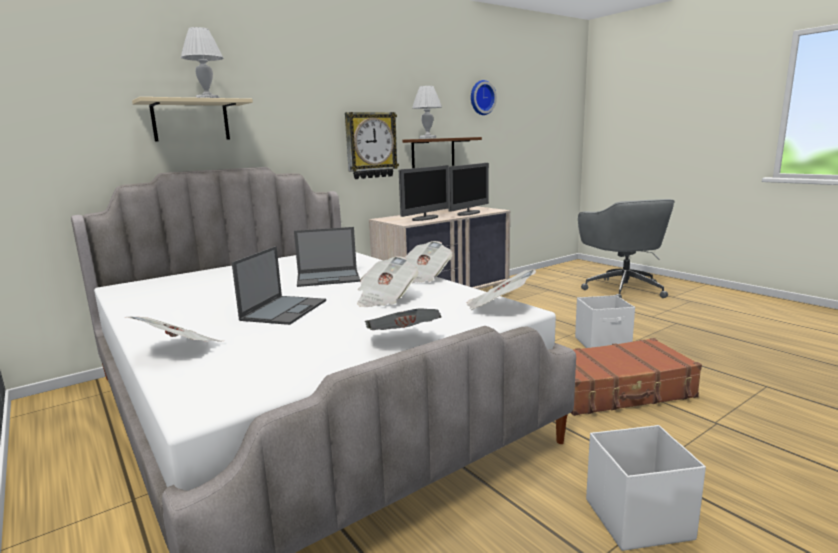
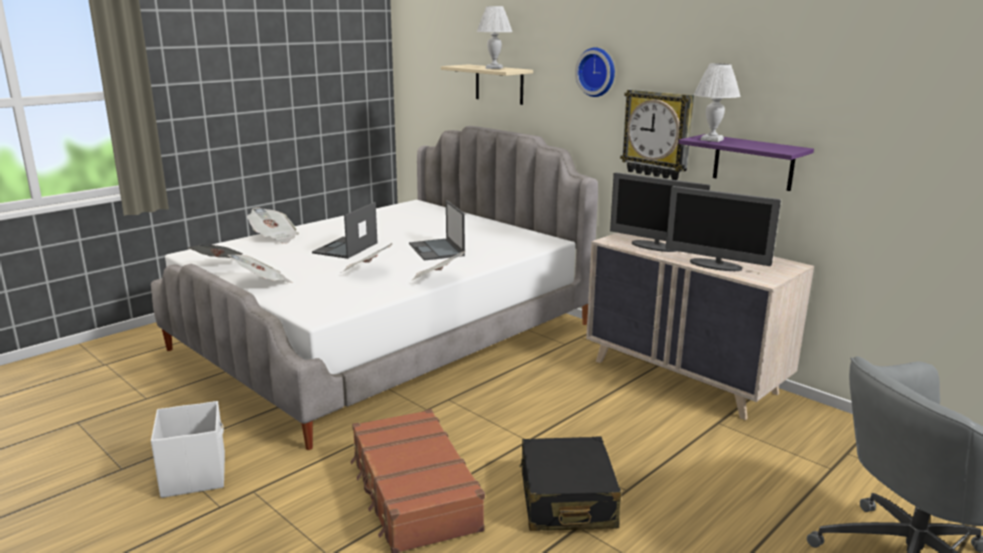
camera: 80 degrees right, 5 degrees up
(284, 310) = (345, 248): laptop -> laptop turned 105 degrees clockwise
(433, 152) = (753, 162): brown shelf -> purple shelf
(481, 98) = (876, 84): wall clock -> wall clock (597, 72)
(498, 307) = (329, 308): newspaper -> newspaper (220, 265)
(603, 343) = (566, 500): white storage box -> black suitcase

